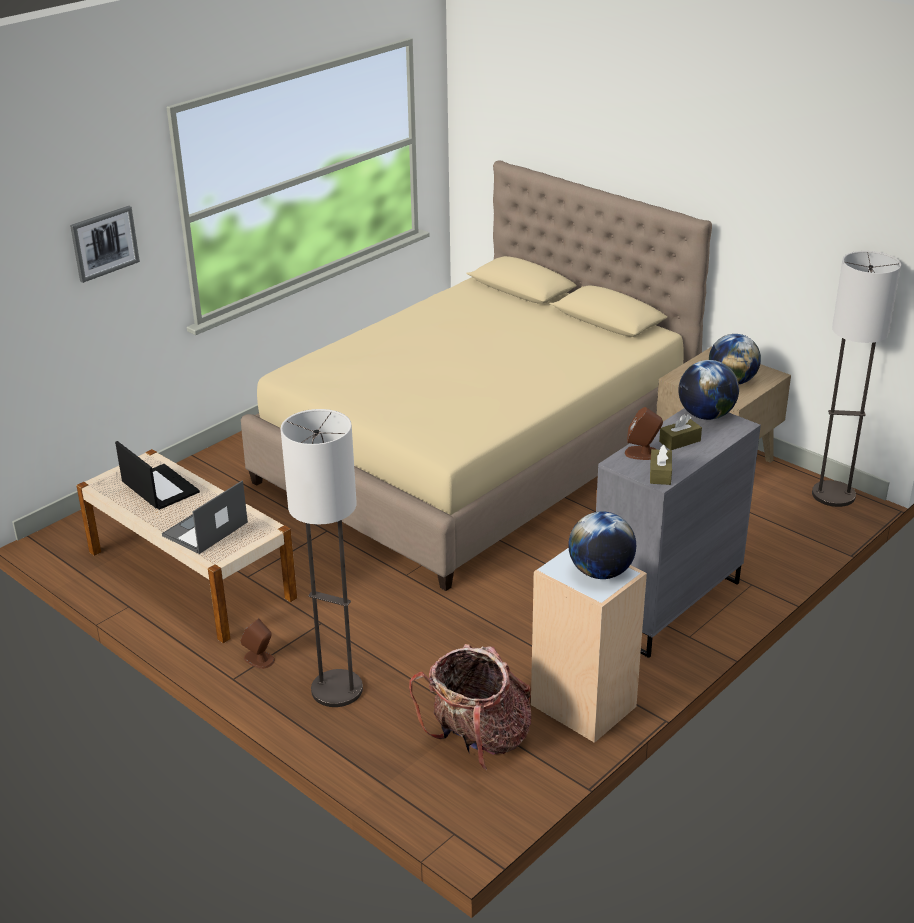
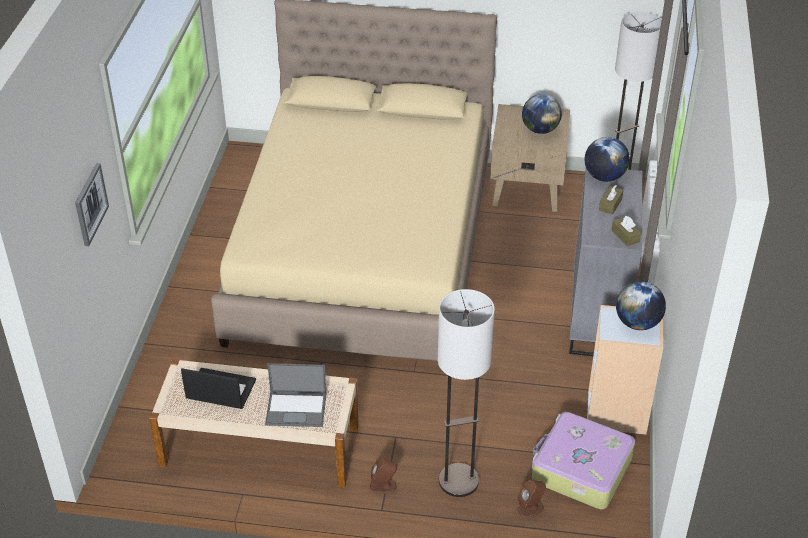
camera: 35 degrees left, 10 degrees up
(205, 530) = (297, 409): laptop -> laptop turned 90 degrees counterclockwise
(478, 740) = (580, 469): backpack -> suitcase
(642, 453) = (598, 224): brown speaker -> brown speaker (530, 508)

